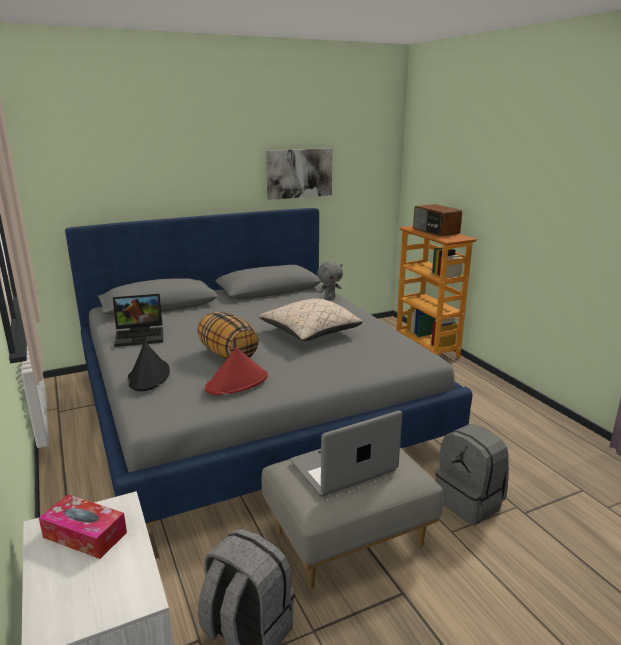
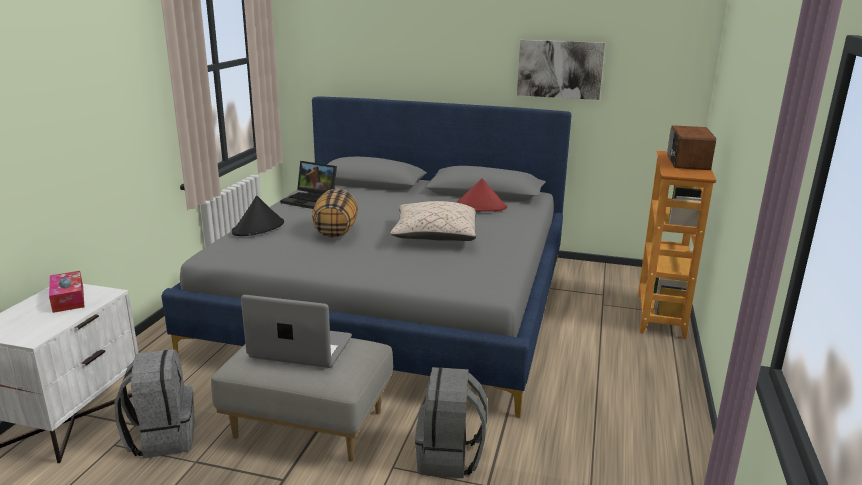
camera: 40 degrees right, 0 degrees up
(237, 382) = (299, 251): red hat -> red hat (480, 207)
(329, 298) = (523, 214): grey plush toy -> none

